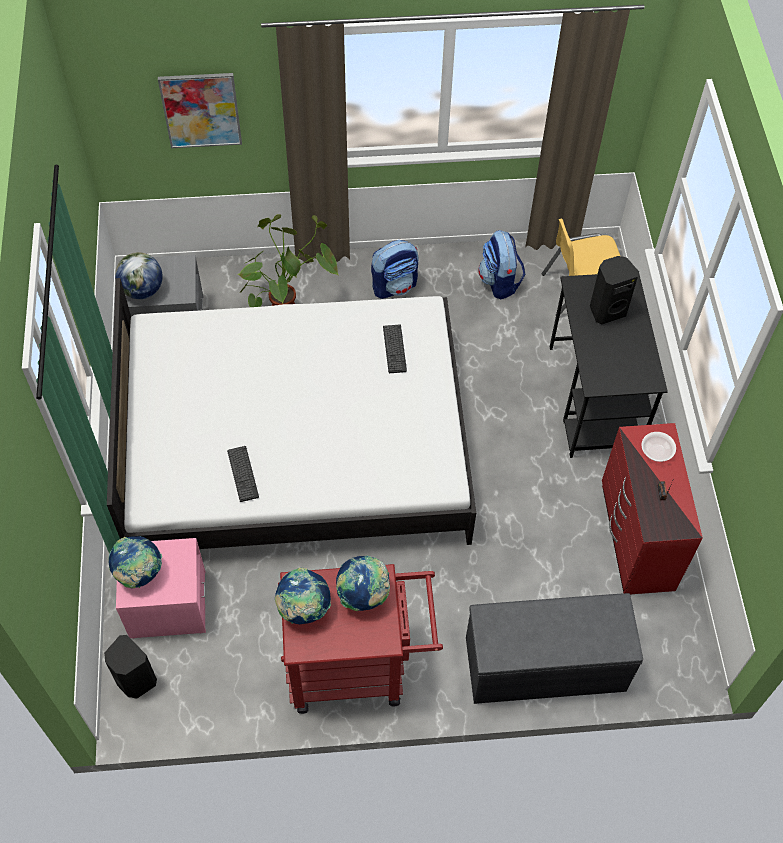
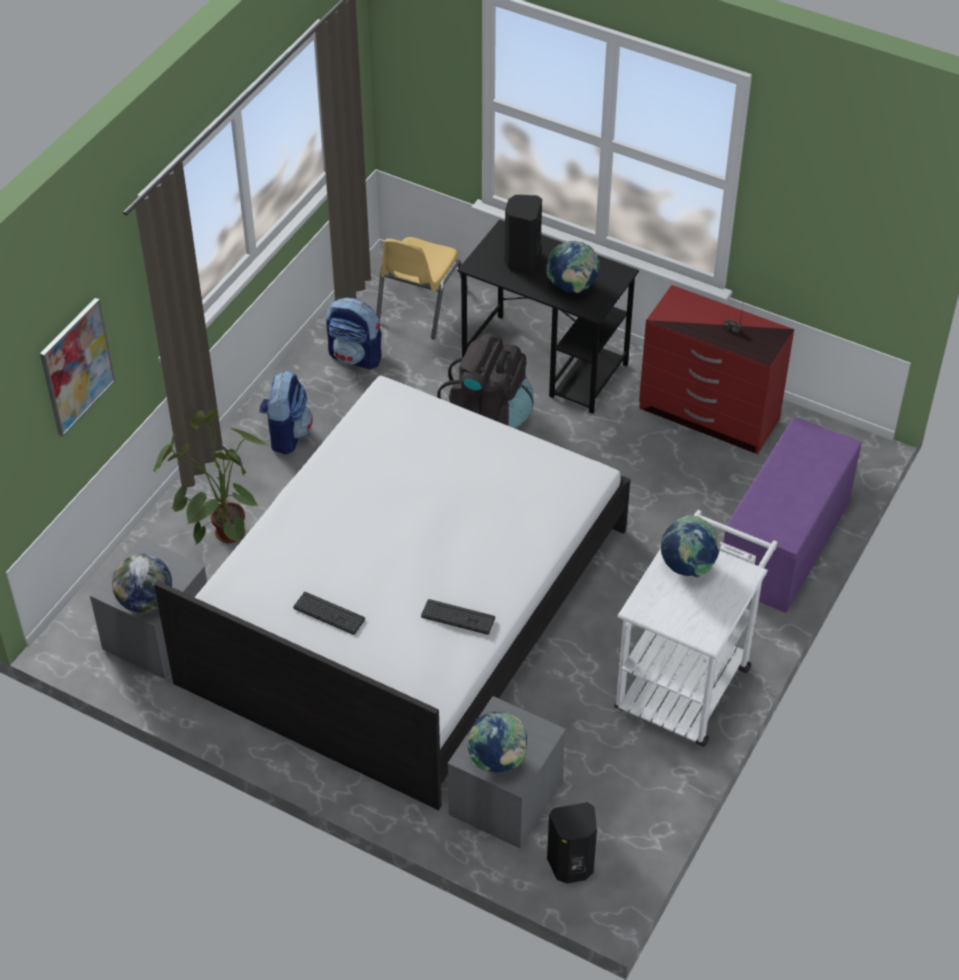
camera: 55 degrees left, 10 degrees down
(168, 604) = (506, 799): pink nightstand -> grey nightstand
(303, 608) = (669, 615): globe -> globe (572, 287)
(357, 666) = (687, 678): red cart -> white cart
(394, 349) = (412, 436): keyboard -> keyboard (329, 613)
(514, 391) = (489, 413): none -> black backpack
(544, 666) = (785, 545): grey bench -> purple bench
(656, 452) = (690, 311): bowl -> none

